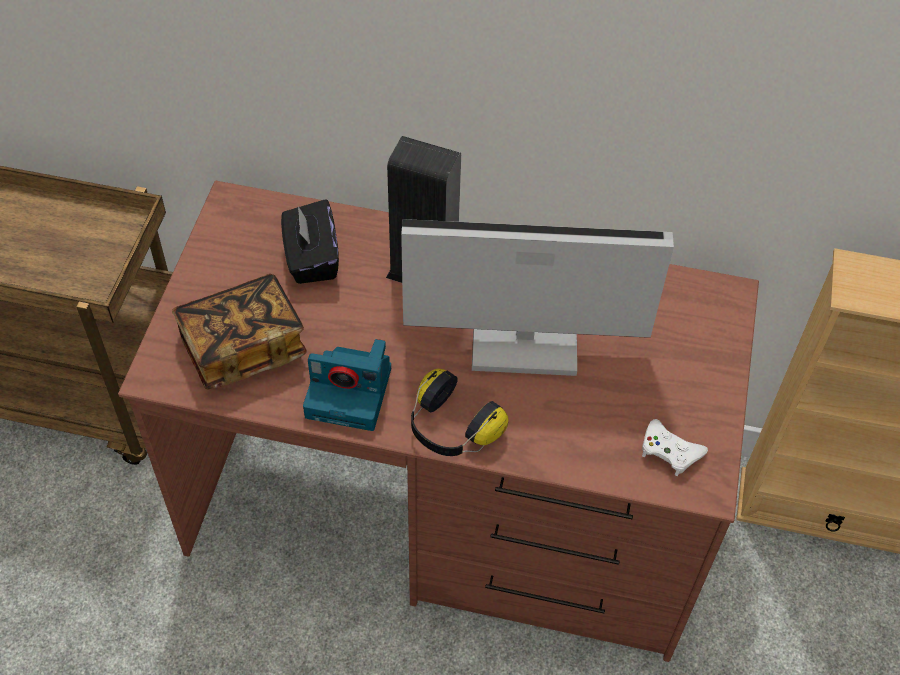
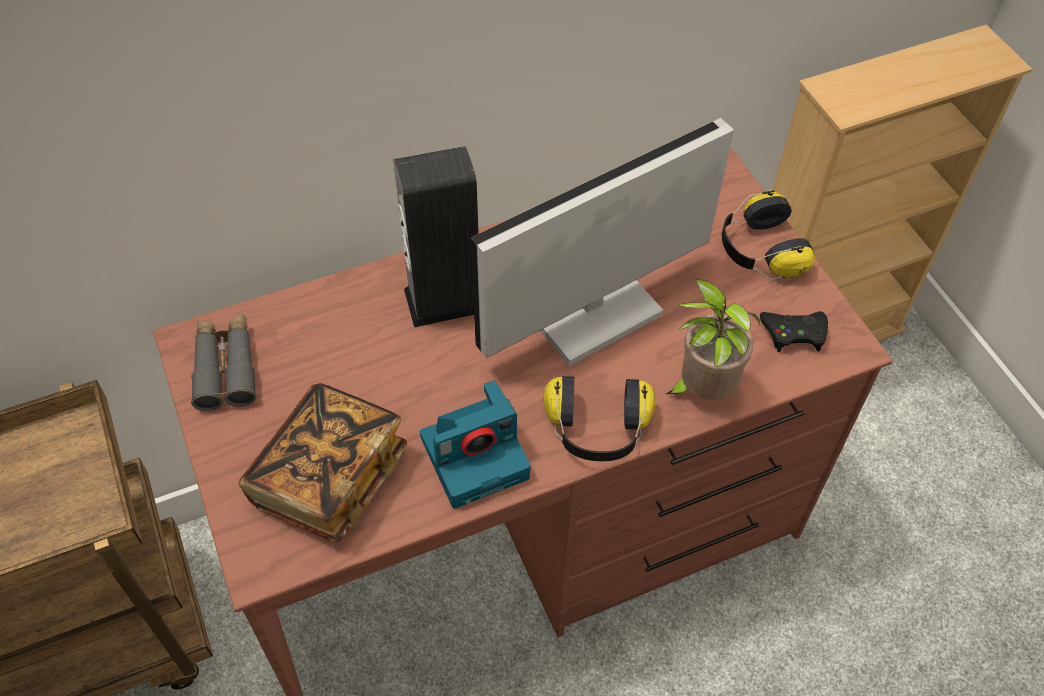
camera: 35 degrees left, 0 degrees up
(238, 233) = (226, 368): none -> grey binoculars
(311, 258) = (324, 350): black tissue box -> none
(555, 447) = (701, 390): none -> potted plant
(670, 451) = (794, 333): white game controller -> black game controller
(702, 372) = (759, 251): none -> headphones

